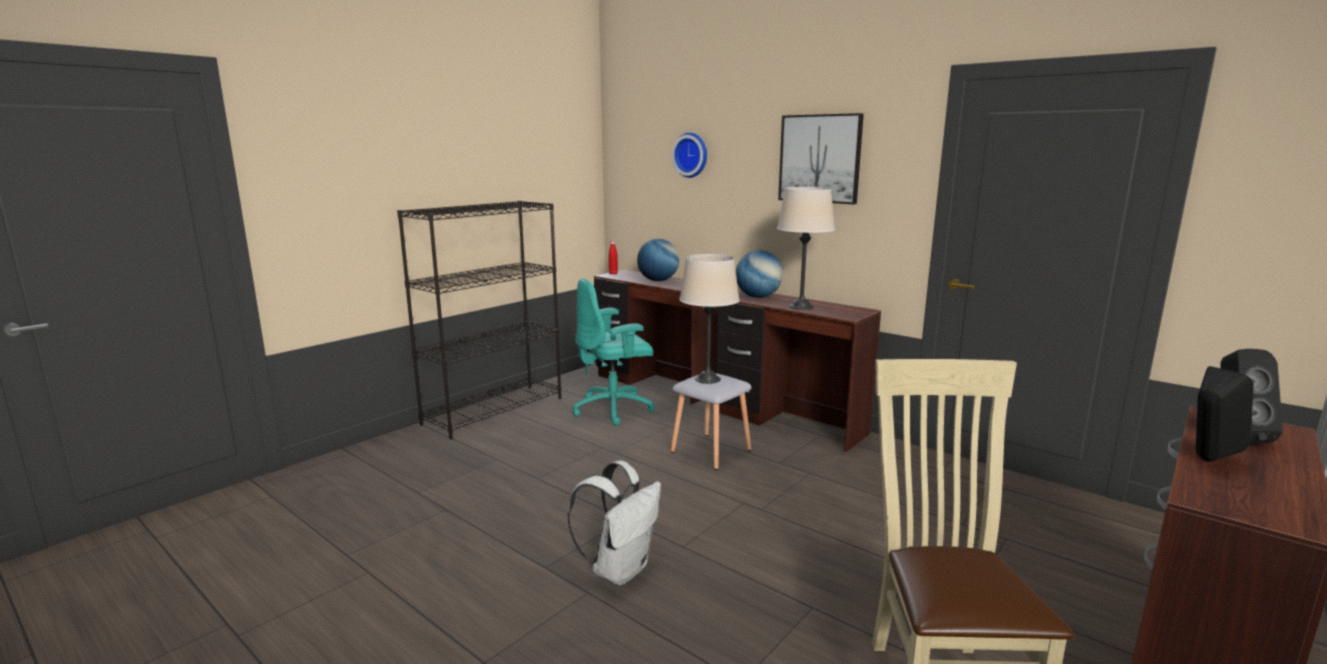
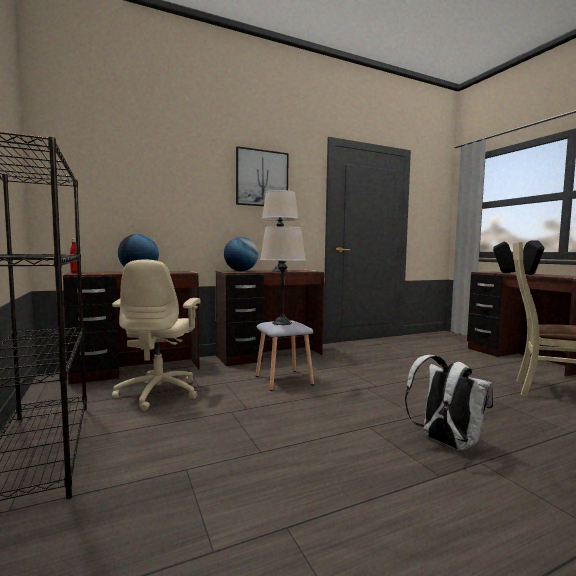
camera: 65 degrees left, 10 degrees down
(614, 409) = (159, 393): turquoise office chair -> beige office chair
(691, 155) = (151, 166): wall clock -> none

